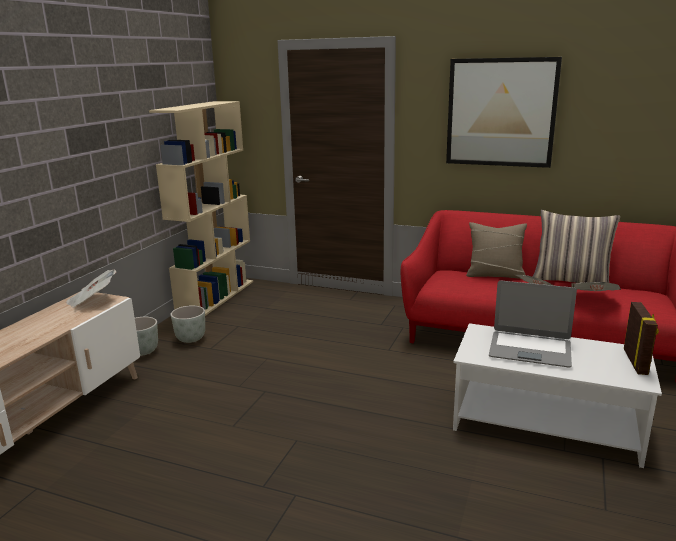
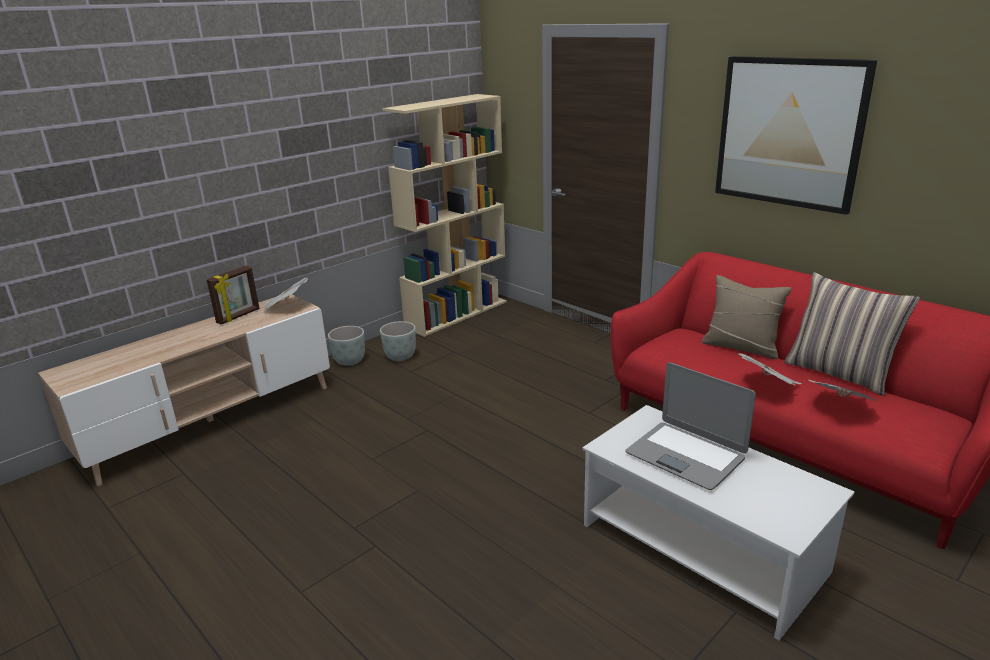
camera: 25 degrees right, 5 degrees up
(636, 362) = (810, 505): picture frame -> picture frame (238, 316)

